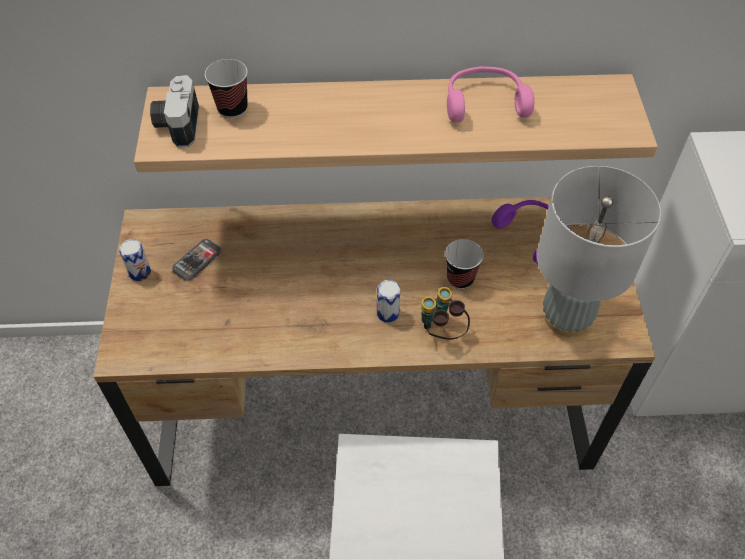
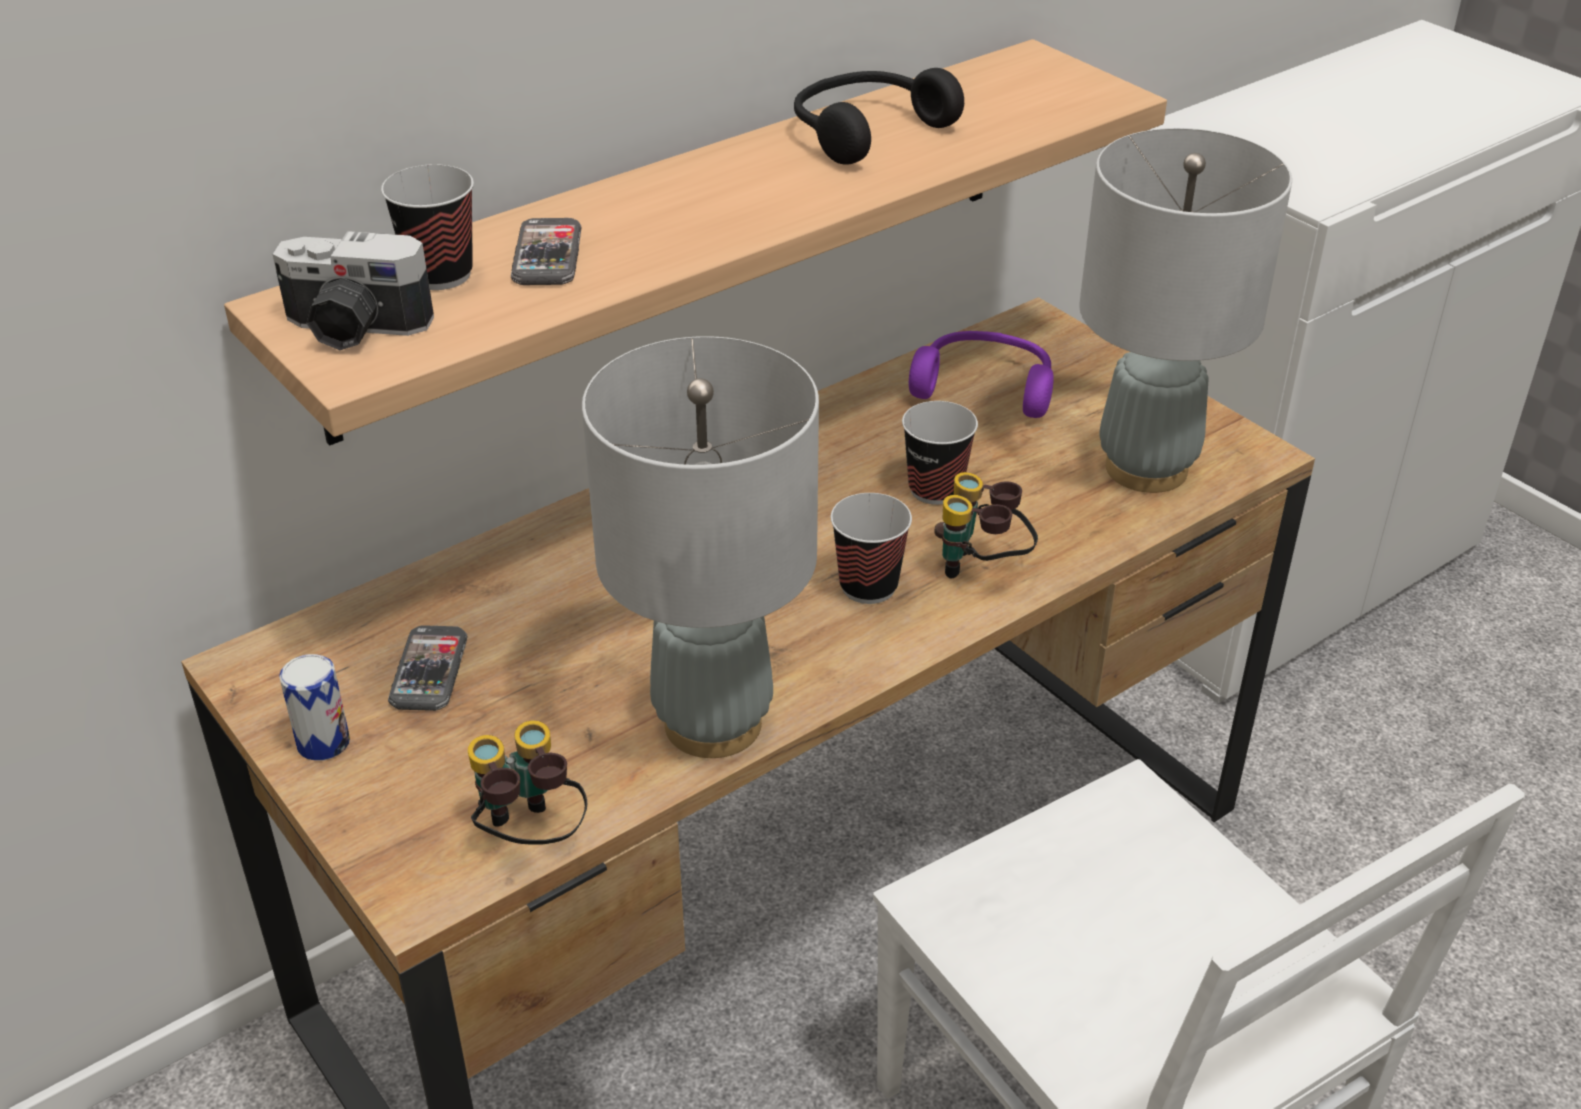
camera: 35 degrees left, 15 degrees down
(171, 355) = (529, 837): none -> binoculars
(176, 124) = (353, 330): camera -> camera turned 45 degrees counterclockwise
(273, 343) = (713, 722): none -> grey table lamp
(281, 117) = (547, 256): none -> phone
(388, 313) = (868, 586): can -> cup
(484, 102) = (865, 131): pink headphones -> black headphones

